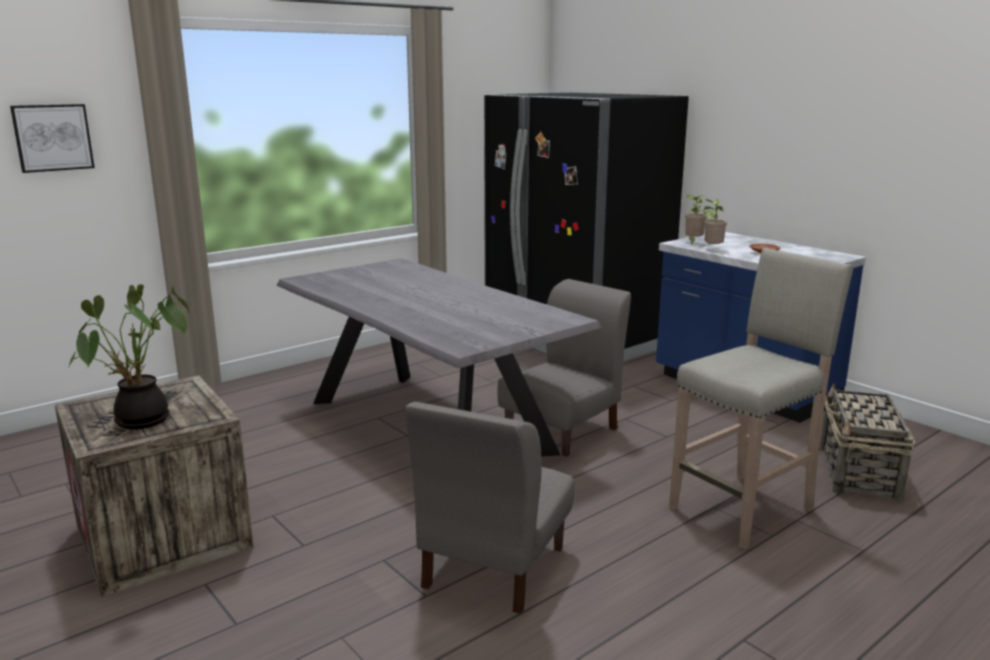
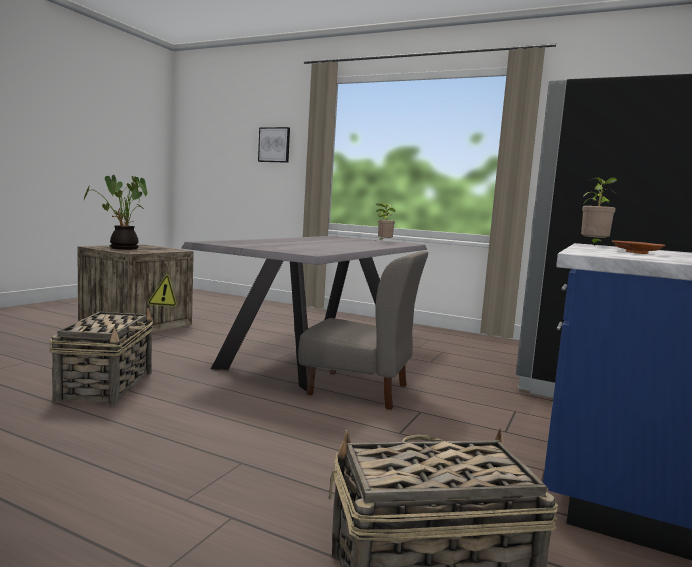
camera: 65 degrees right, 10 degrees down
(492, 567) = (107, 386): grey chair -> basket
(693, 242) = (612, 246): potted plant -> potted plant (383, 243)
(744, 508) = (247, 480): beige stool -> none

